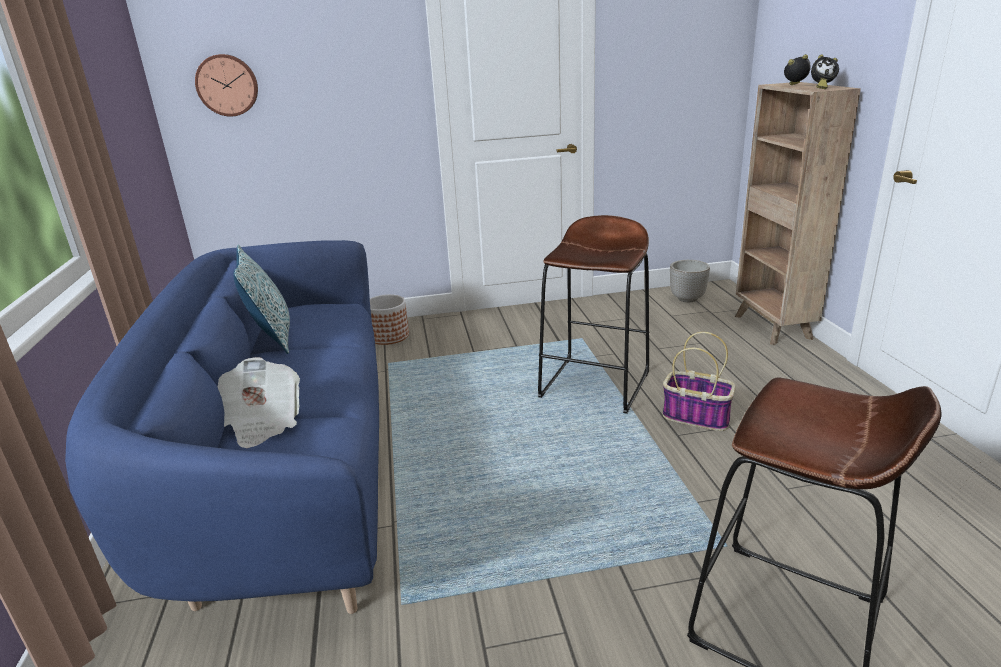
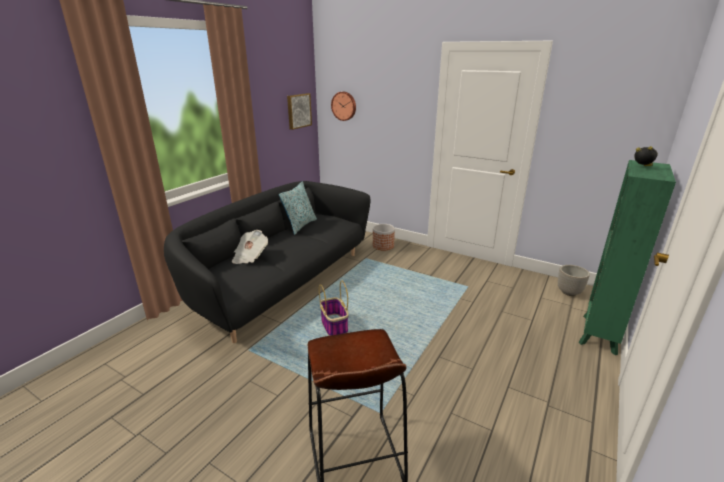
camera: 40 degrees right, 0 degrees up
(133, 104) = (298, 111): none -> picture
(291, 467) = (281, 283): blue sofa -> black sofa
(595, 384) = (438, 312): brown stool -> none
(697, 417) = (463, 354): basket -> basket (334, 326)
(773, 328) = (598, 335): brown bookcase -> green bookcase
(821, 88) = (649, 174): alarm clock -> none

